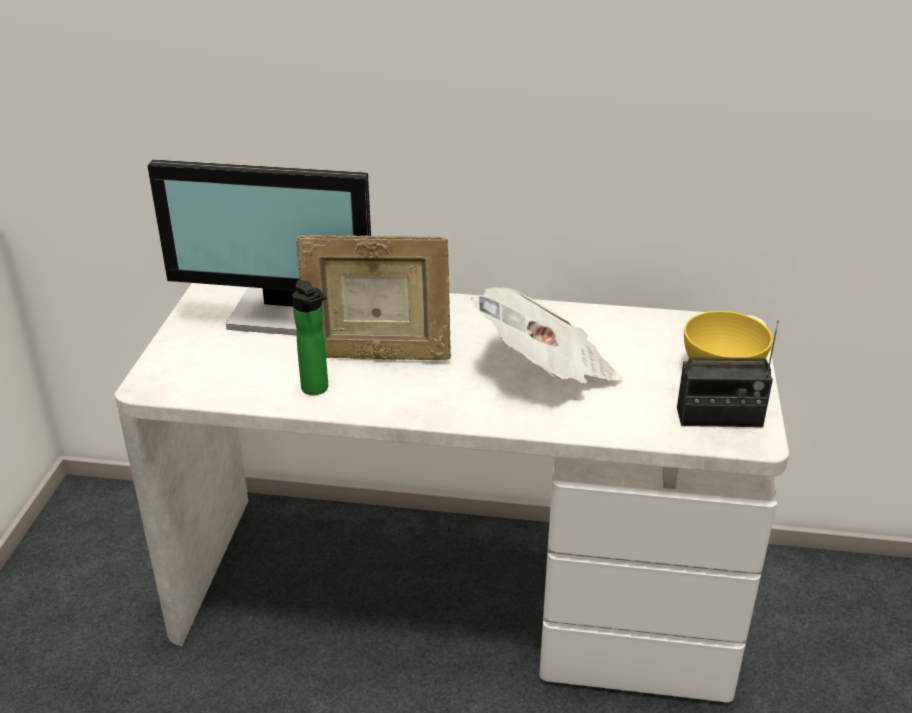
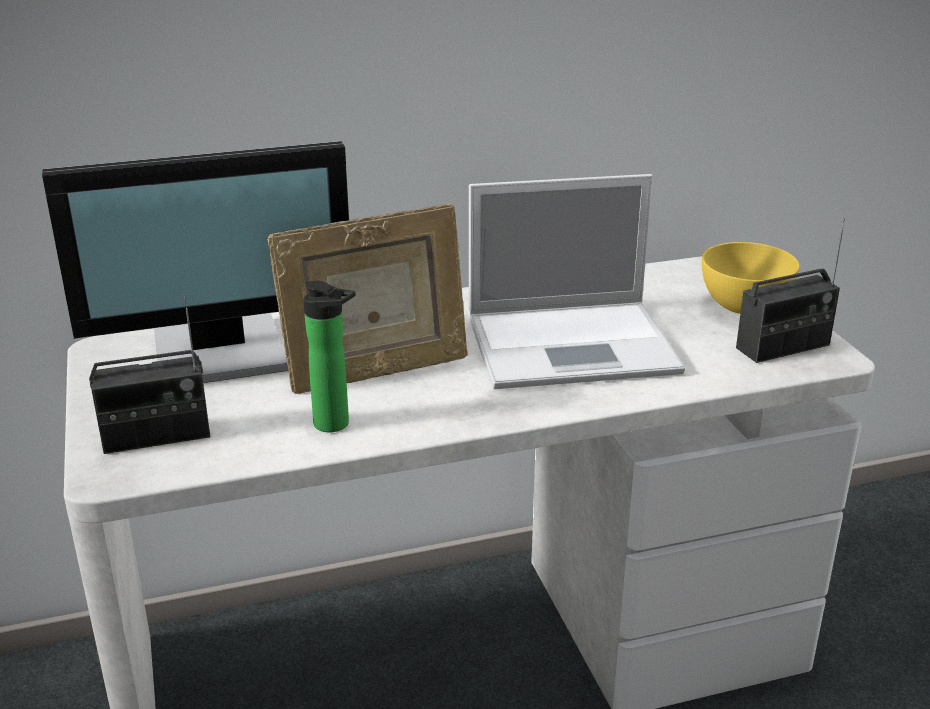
camera: 25 degrees left, 5 degrees down
(197, 365) = (156, 435): none -> radio
(546, 370) = (575, 344): newspaper -> laptop

